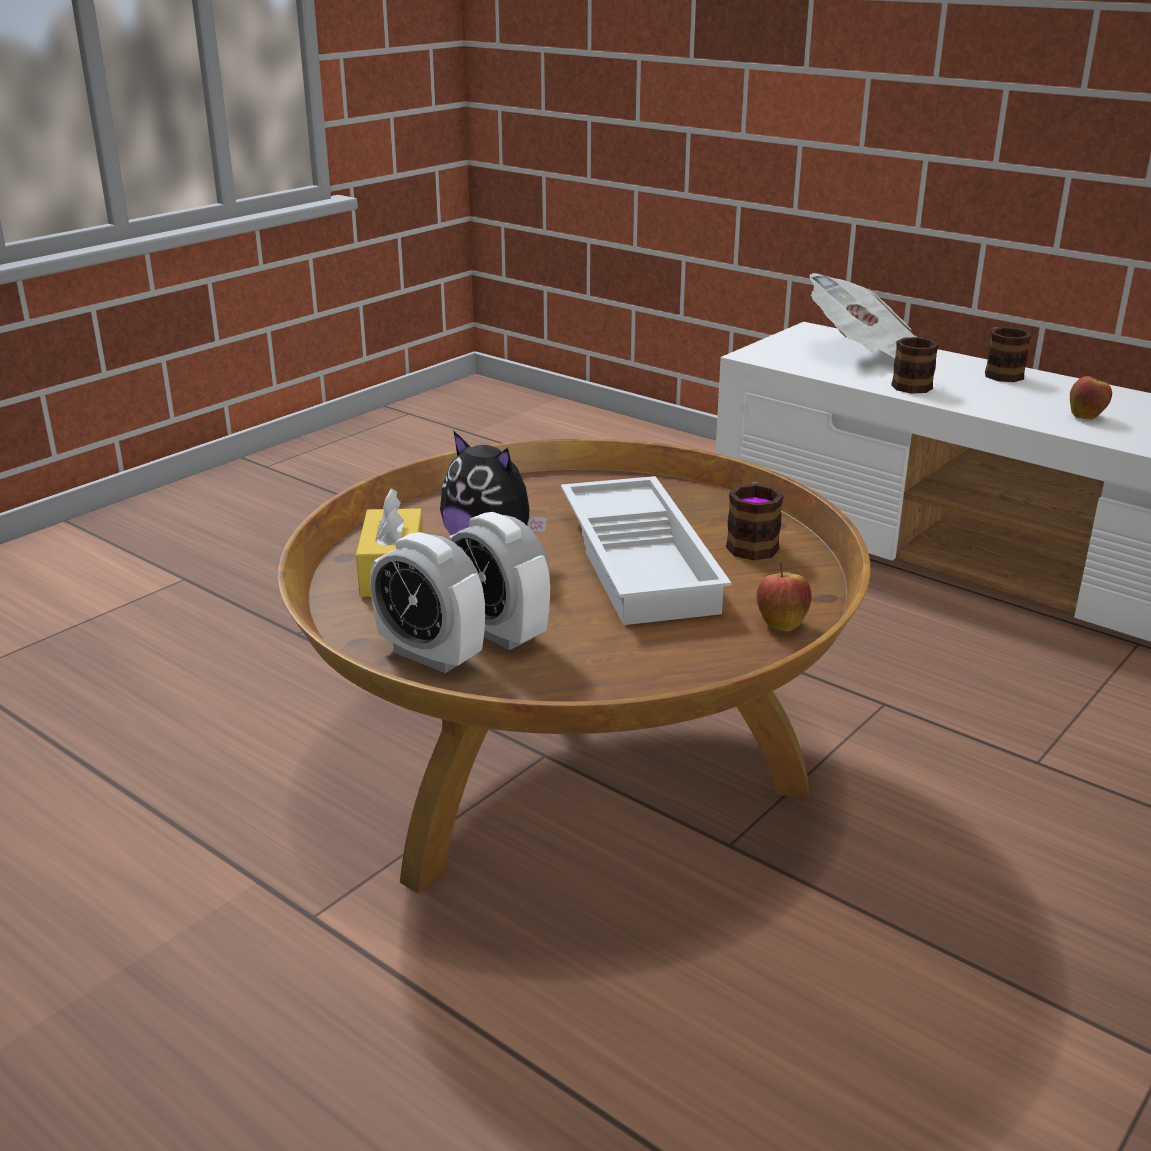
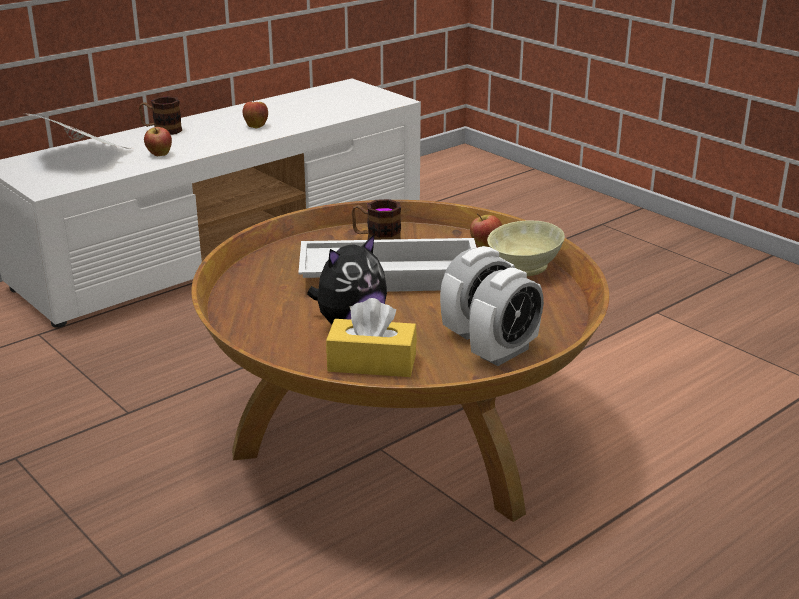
camera: 80 degrees left, 0 degrees up
(713, 658) = (523, 269): none -> beige bowl
(912, 384) = (159, 155): mug -> apple

